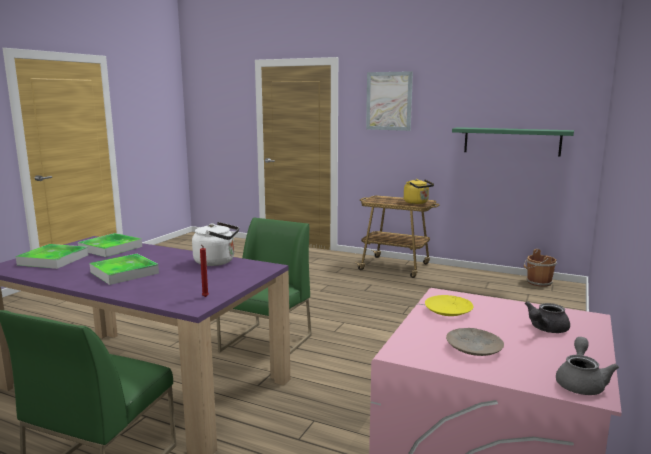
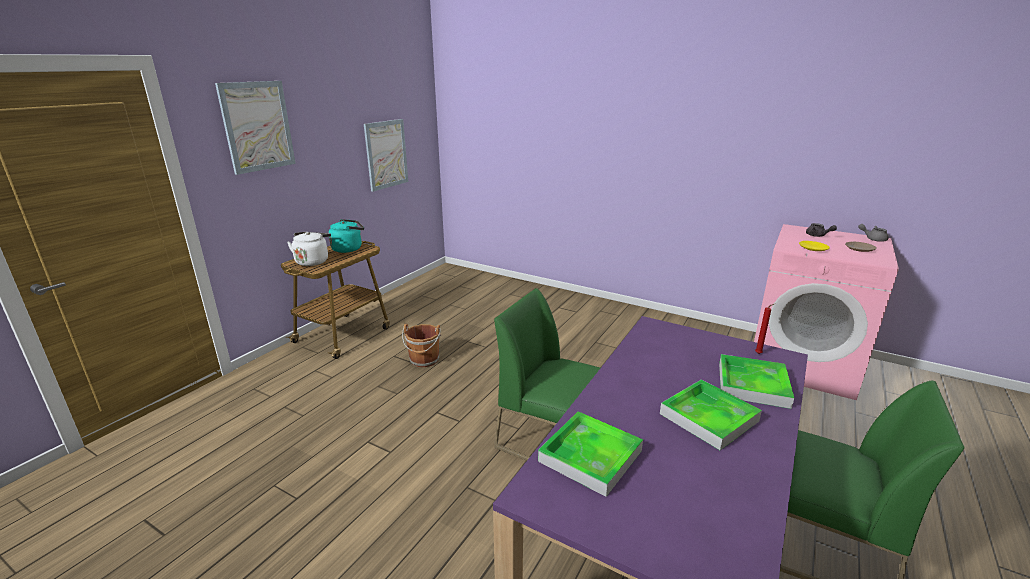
camera: 85 degrees left, 10 degrees up
(53, 260) = (672, 515): tray -> tray (752, 384)
(217, 262) = (642, 354): white kettle -> white kettle (313, 261)
(417, 202) = (349, 248): yellow kettle -> turquoise kettle
(511, 141) = (386, 154): green shelf -> picture
(538, 282) = (434, 277): brown bucket -> brown bucket (424, 360)

